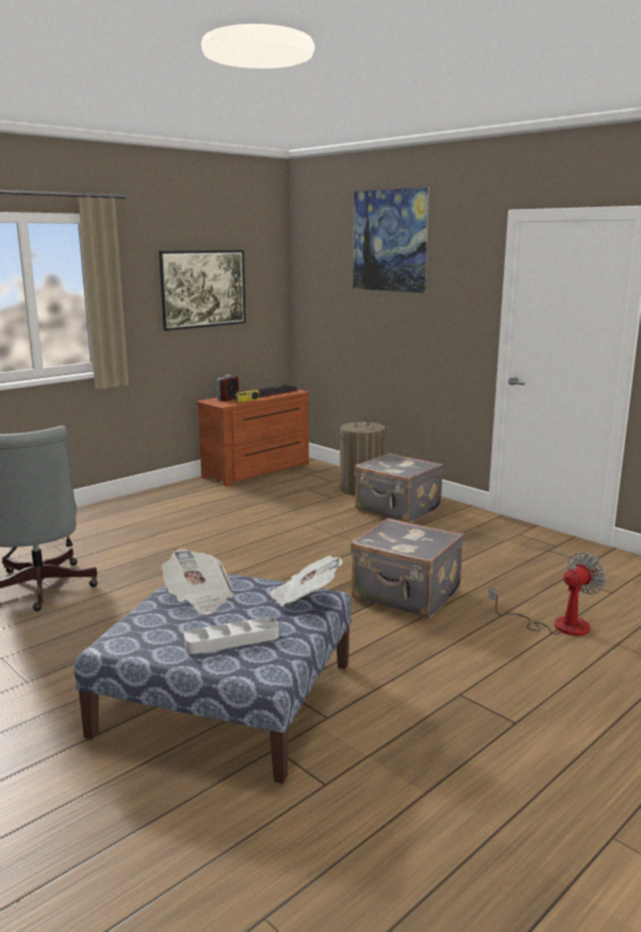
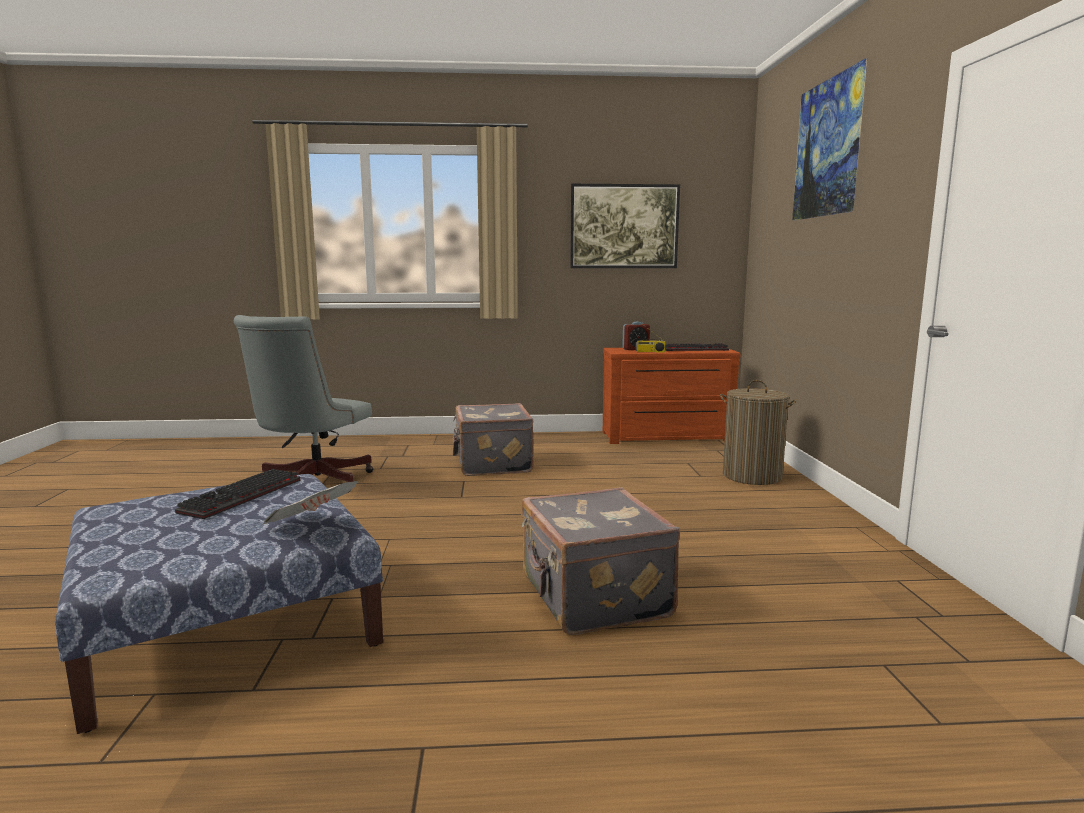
camera: 40 degrees right, 5 degrees down
(198, 598) = (242, 497): newspaper -> keyboard
(232, 640) = (161, 539): grey tray -> none
(397, 509) = (759, 506): grey suitcase -> grey suitcase (491, 464)
(558, 625) = (741, 728): fan -> none

